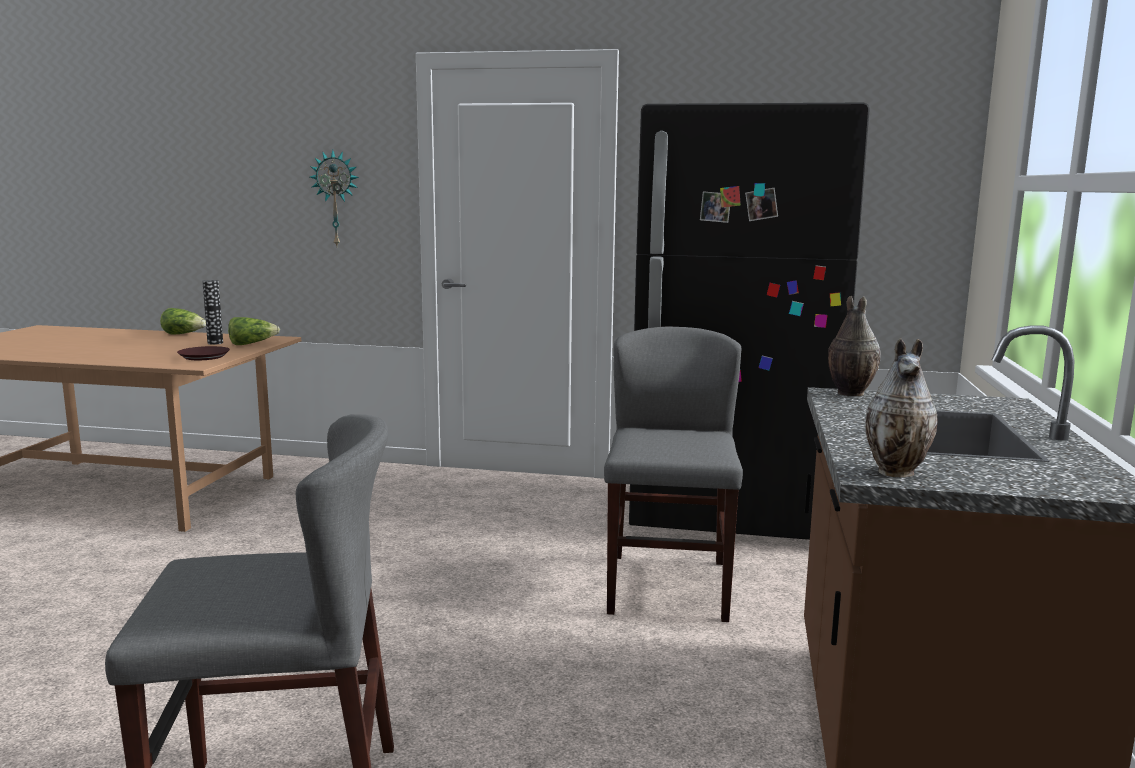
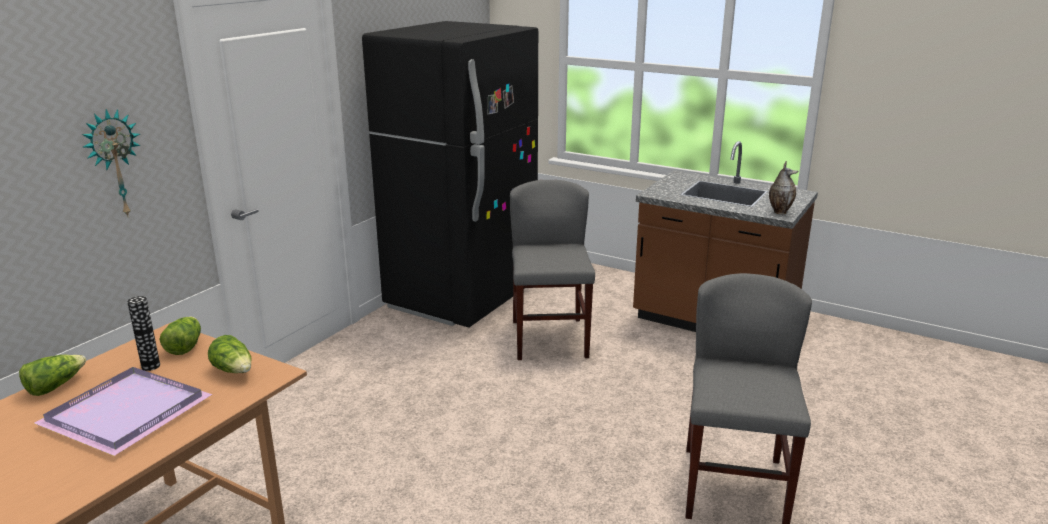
camera: 70 degrees left, 10 degrees up
(139, 348) = (127, 411): none -> purple tray
(204, 357) = (234, 370): brown plate -> lettuce
(668, 587) = (549, 339): grey chair -> grey chair turned 60 degrees clockwise
(848, 393) = (654, 192): vase -> none

